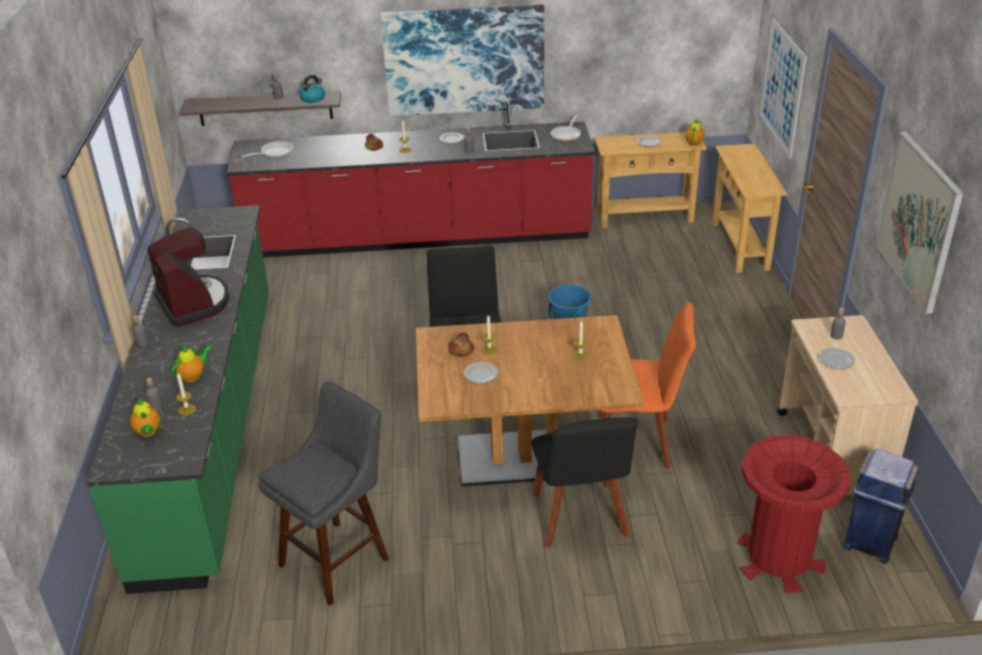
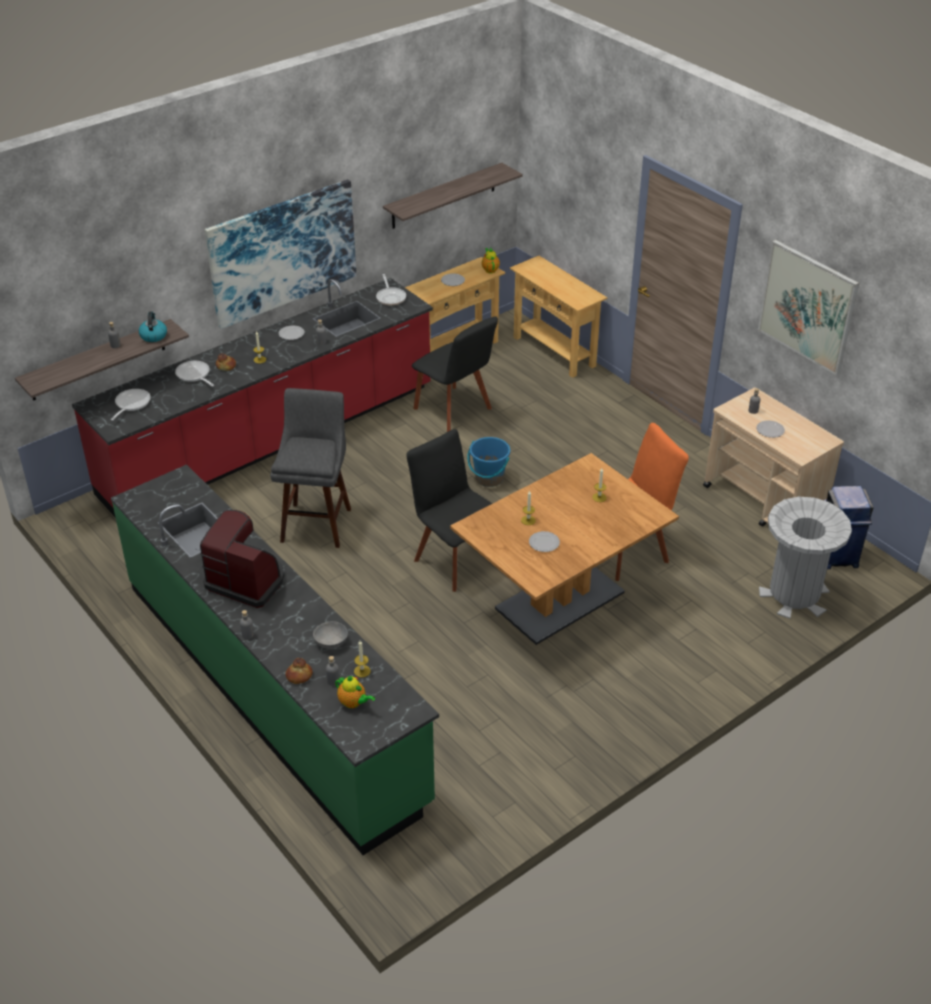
camera: 35 degrees left, 5 degrees up
(193, 376) = (331, 642): teapot -> grey bowl
(338, 559) = (501, 744): grey stool -> grey stool (317, 522)
(343, 147) = (194, 375): none -> frying pan
(461, 351) = (507, 530): bread -> bread (299, 676)
(580, 519) = (644, 629): black chair -> black chair (455, 410)
(658, 53) = (444, 196): none -> shelf
(779, 558) = (794, 595): red trash can -> grey trash can
(782, 87) = (575, 204): picture -> none

